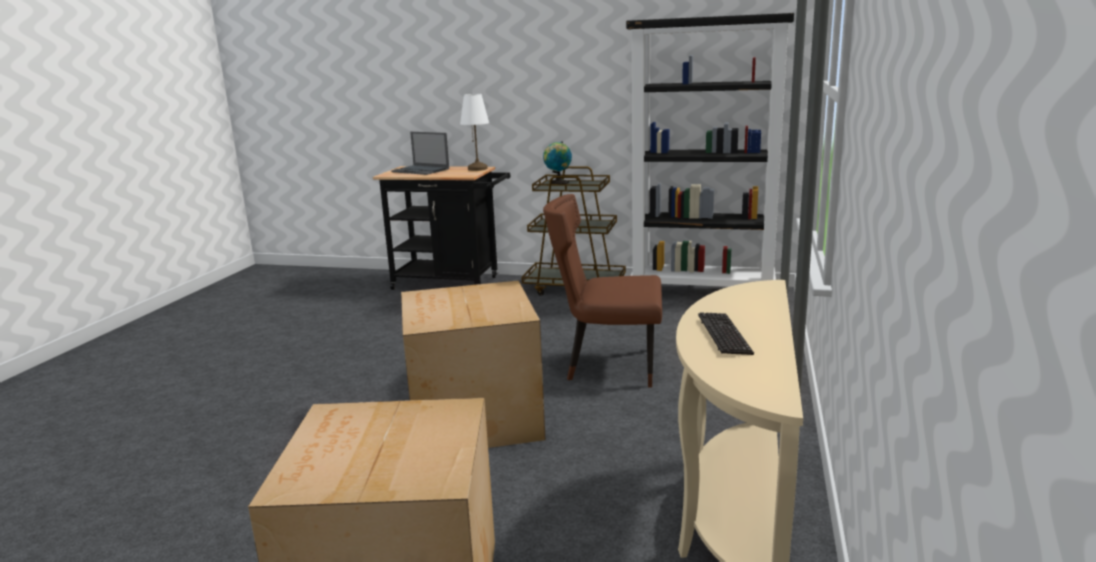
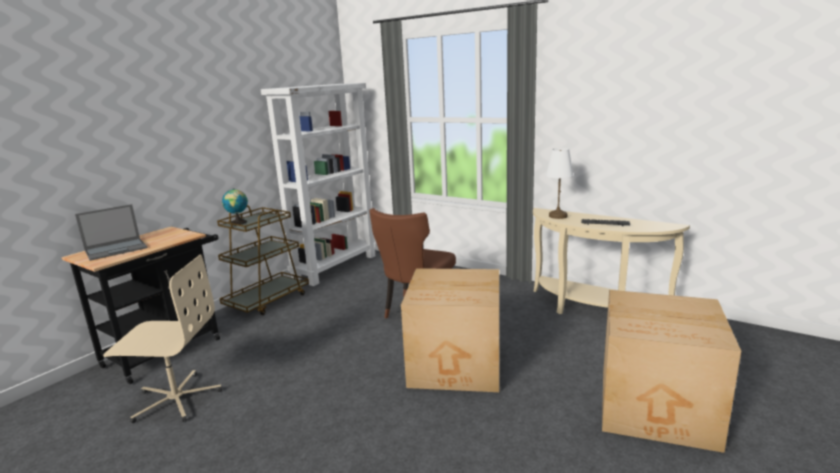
camera: 70 degrees left, 0 degrees up
(372, 310) = (176, 399): none -> beige office chair
(477, 169) = (168, 231): white table lamp -> white table lamp (557, 216)
(703, 292) = (335, 267): black bookcase -> white bookcase

